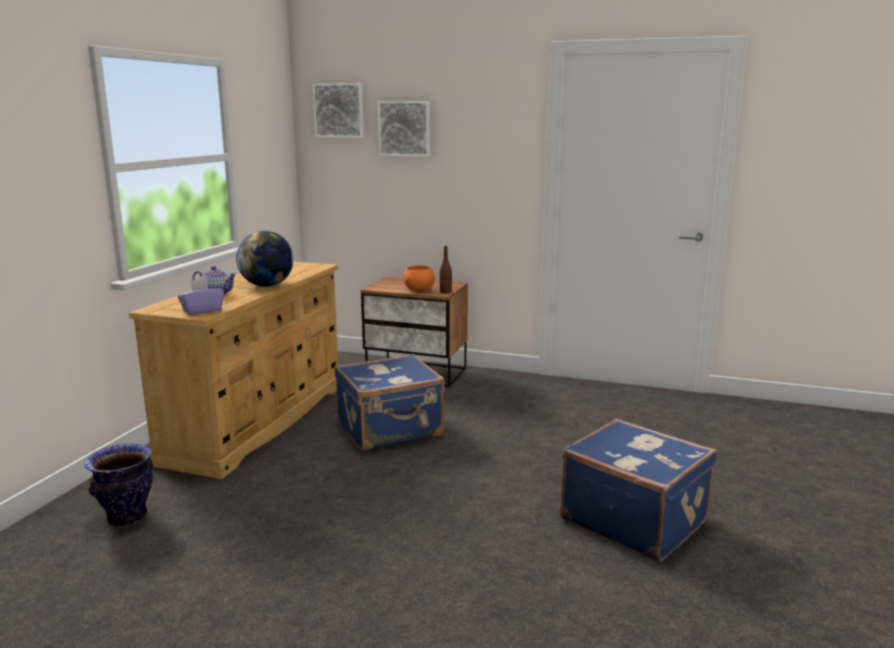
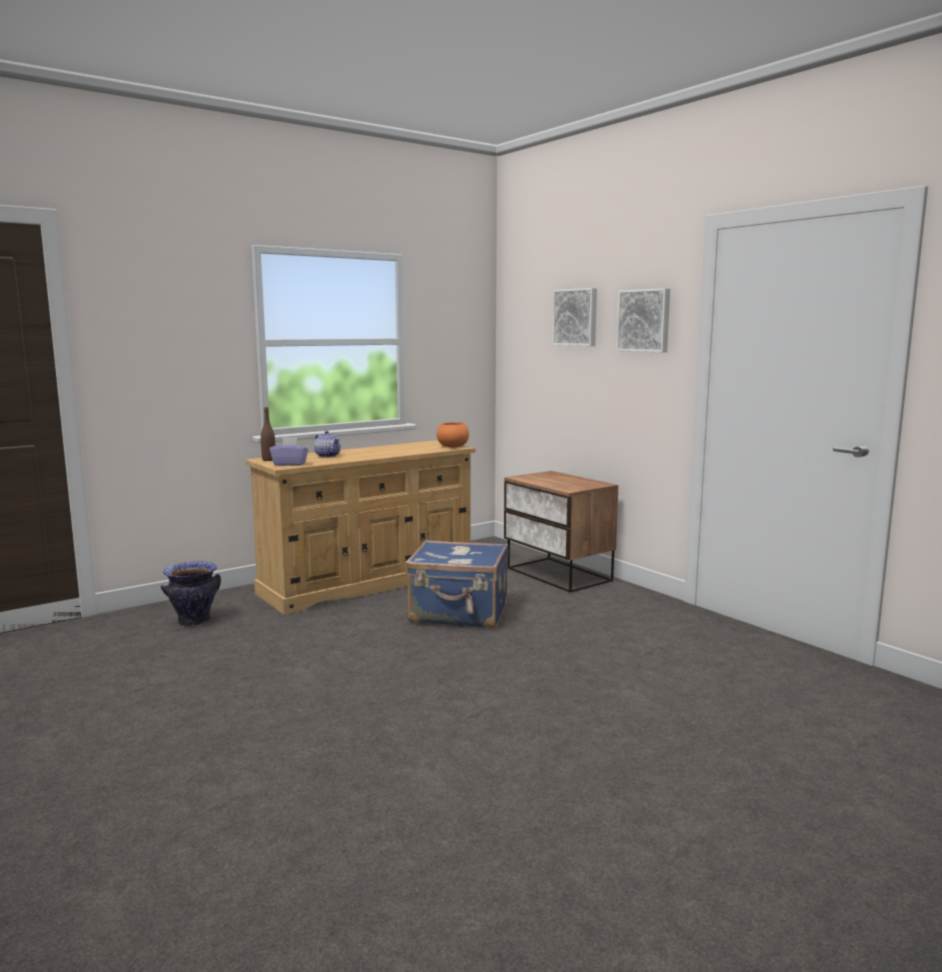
camera: 35 degrees right, 5 degrees down
(267, 285) = (377, 455): globe -> none
(339, 110) = (527, 300): picture -> picture (644, 320)
(418, 290) = (555, 484): orange bowl -> orange bowl (453, 446)
(445, 292) = (576, 489): brown bottle -> brown bottle (268, 460)
(634, 519) = (561, 749): blue suitcase -> none

